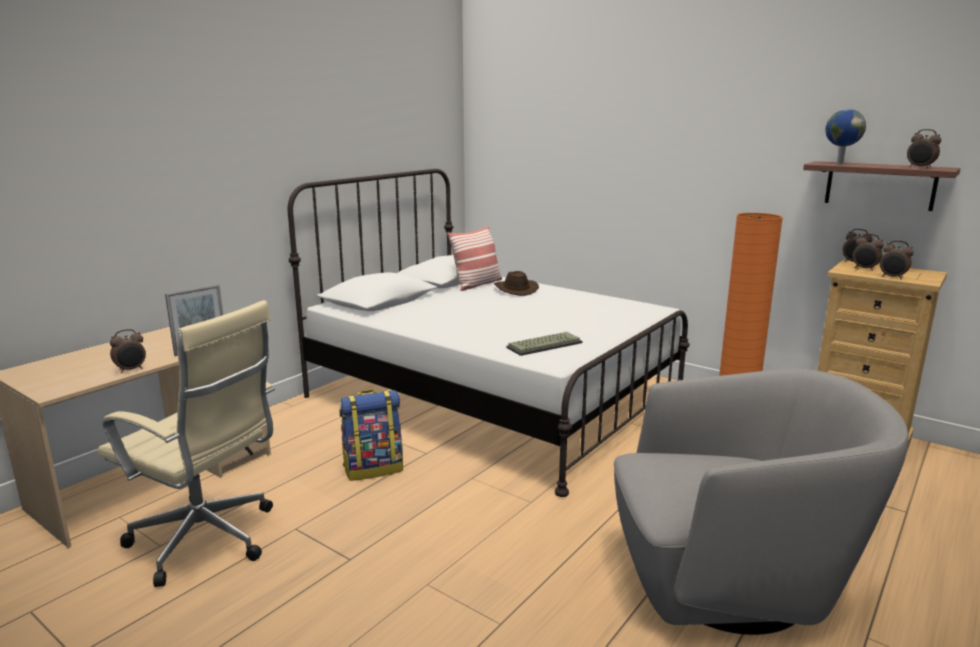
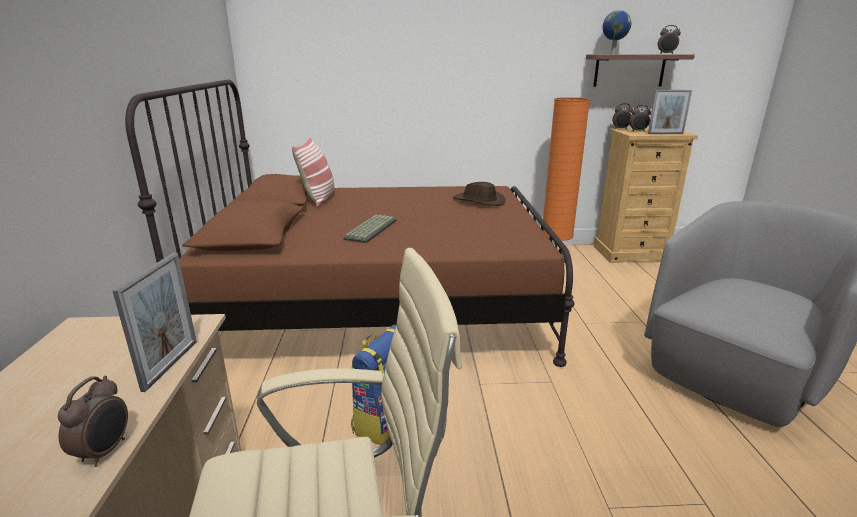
camera: 40 degrees left, 5 degrees up
(492, 397) = (381, 303): white bed -> brown bed
(515, 289) = (363, 196): brown hat -> brown hat (479, 201)
(544, 344) = (494, 235): keyboard -> keyboard (370, 229)
(892, 277) = (665, 134): alarm clock -> picture frame

